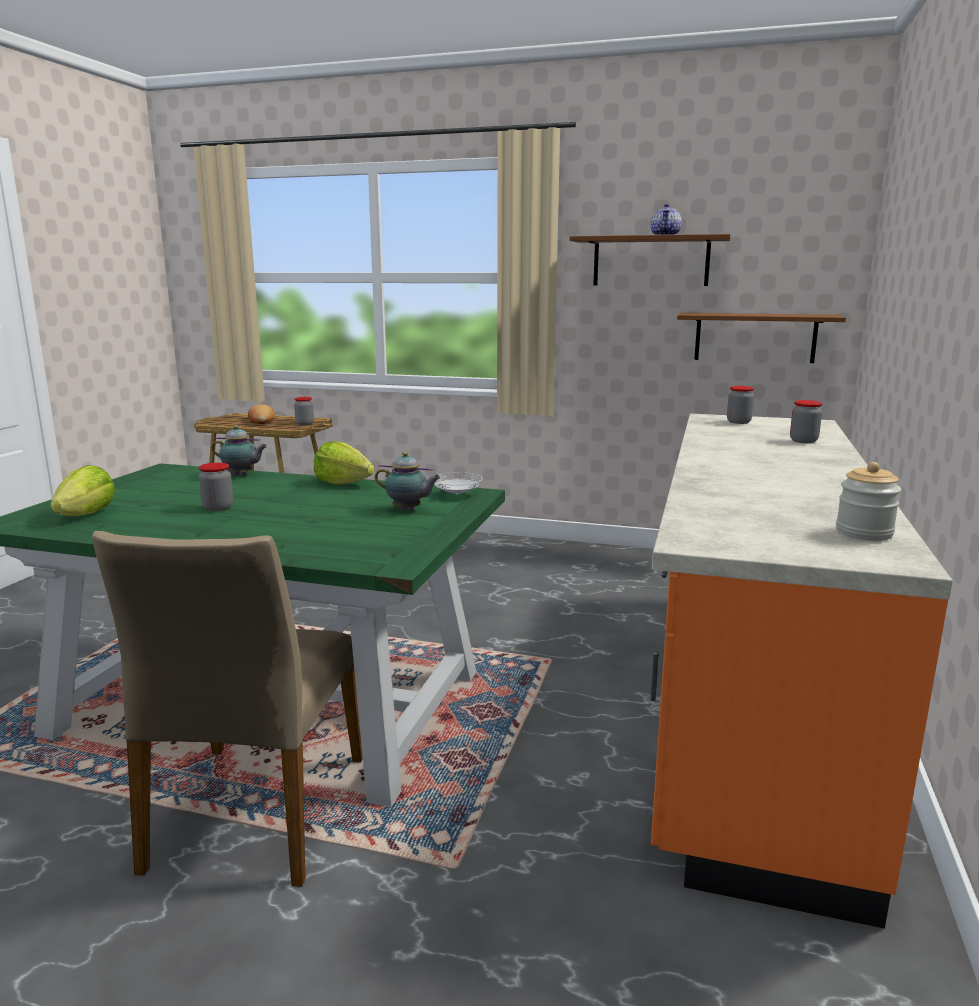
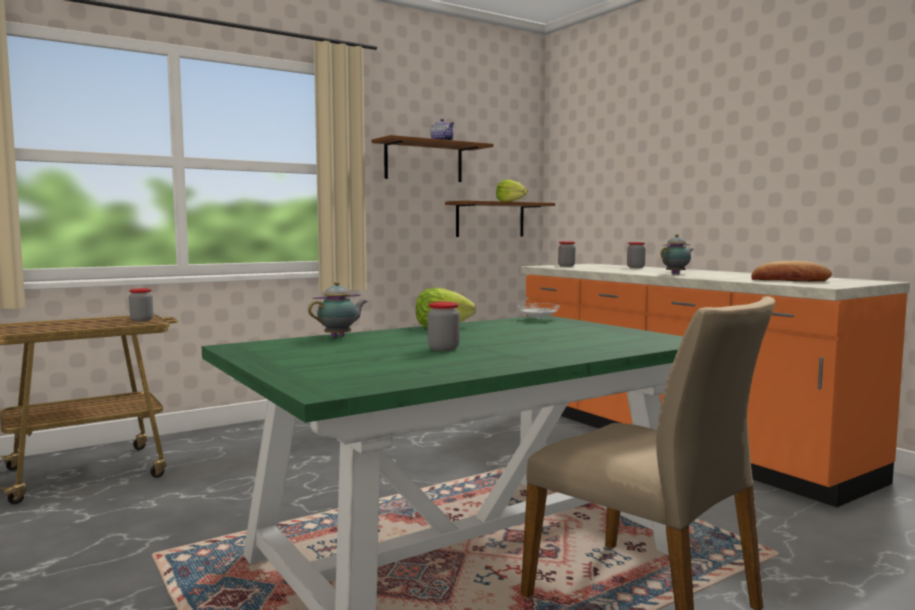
camera: 50 degrees left, 10 degrees down
(86, 515) = (367, 372): lettuce -> lettuce (511, 202)
(260, 420) = (72, 323): bread -> bread (789, 280)
(408, 510) = (557, 327): teapot -> teapot (676, 274)
(864, 533) = (831, 279): jar -> none

